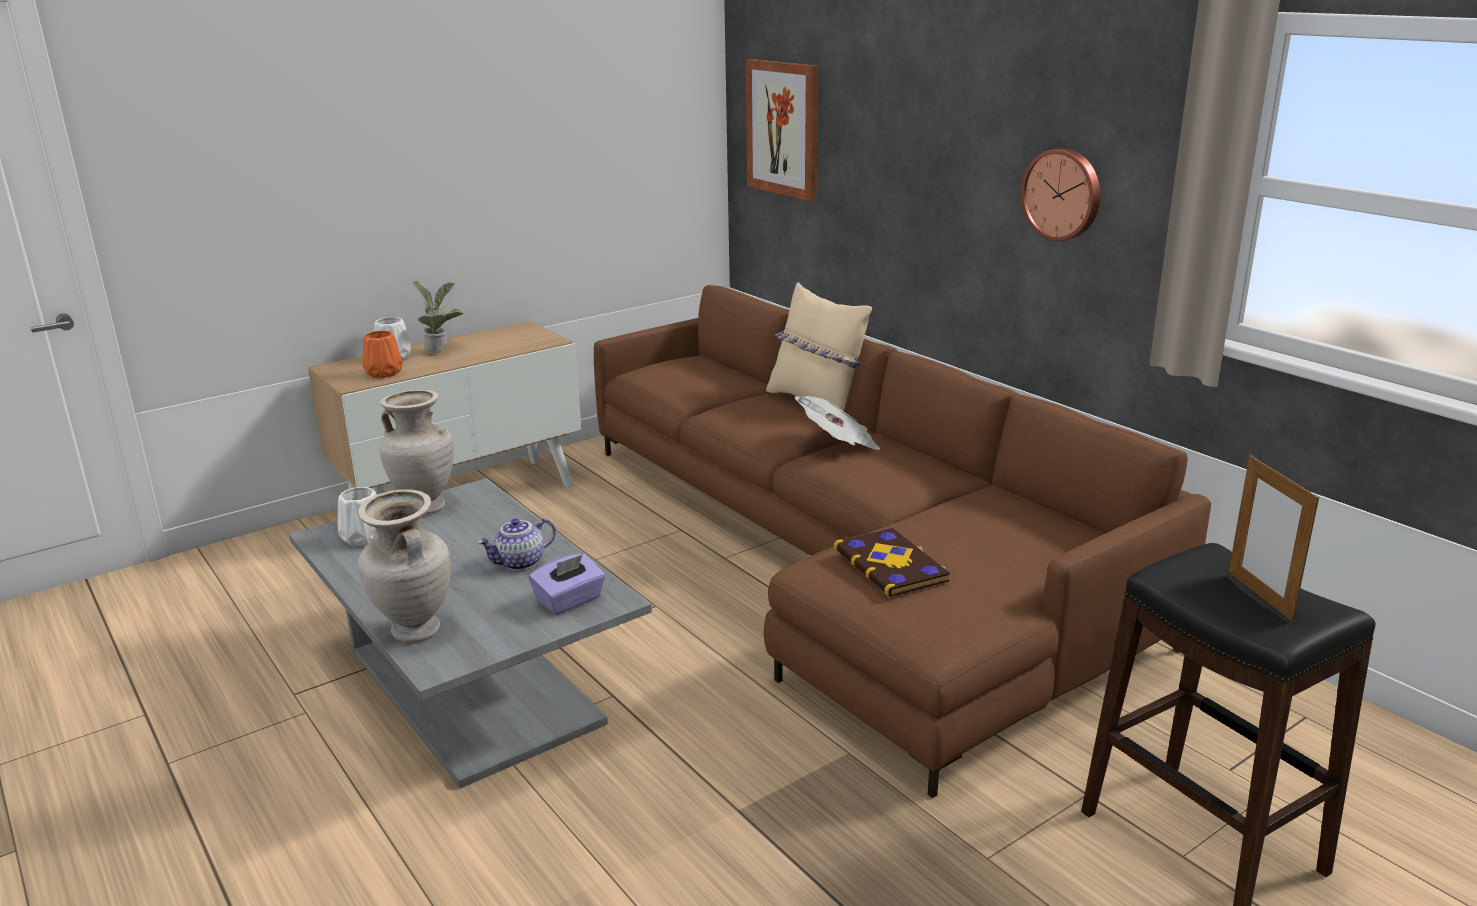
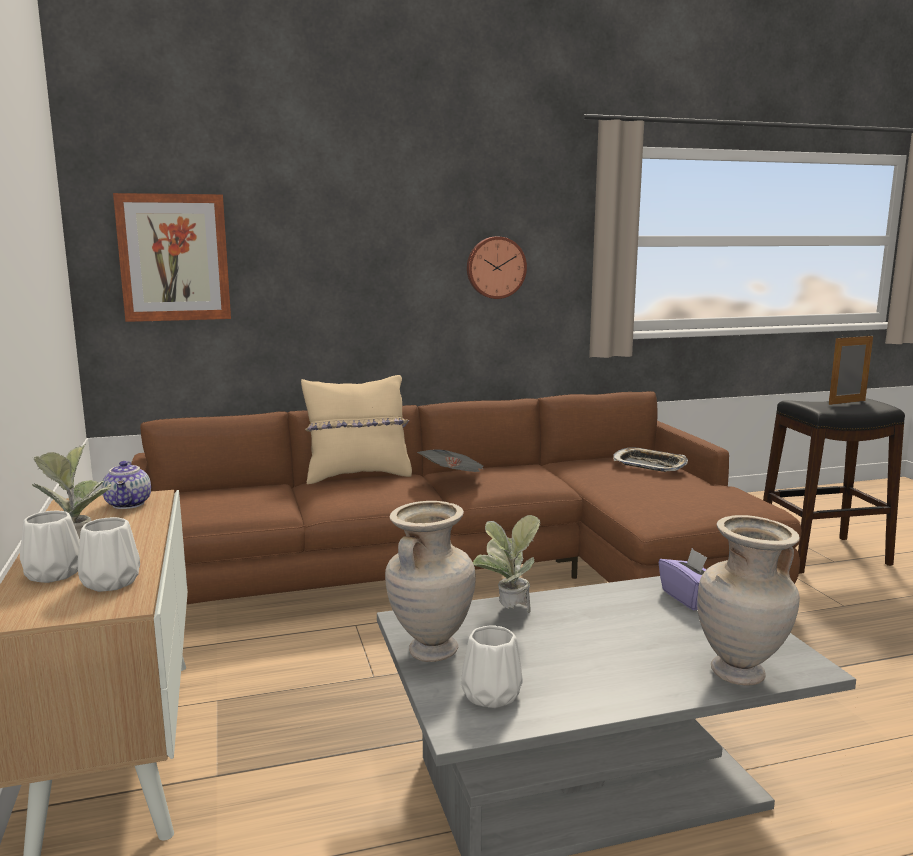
camera: 70 degrees left, 10 degrees down
(383, 373) = (109, 582): orange vase -> white vase
(504, 523) = (507, 612): none -> potted plant
(520, 563) = (605, 612): teapot -> teapot (129, 504)
(891, 565) = (667, 497): book -> none
(1032, 542) = (649, 465): none -> tray
(1259, 595) = (847, 402): picture frame -> picture frame turned 150 degrees clockwise

